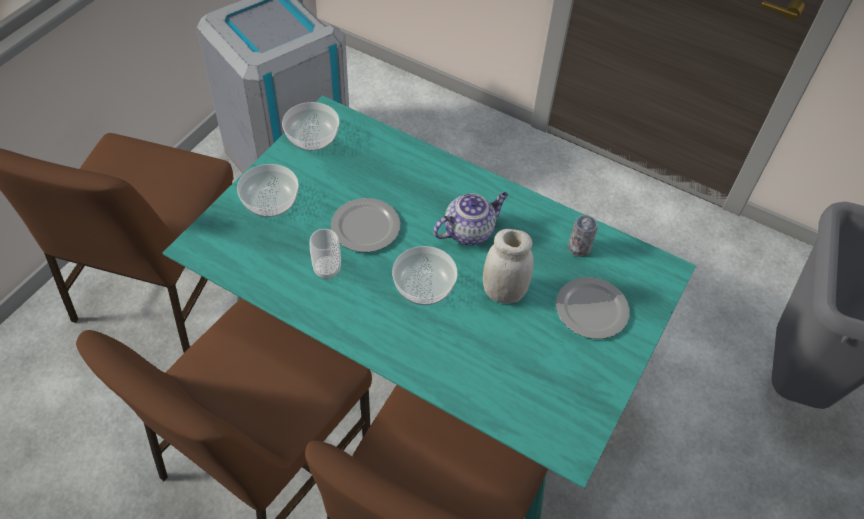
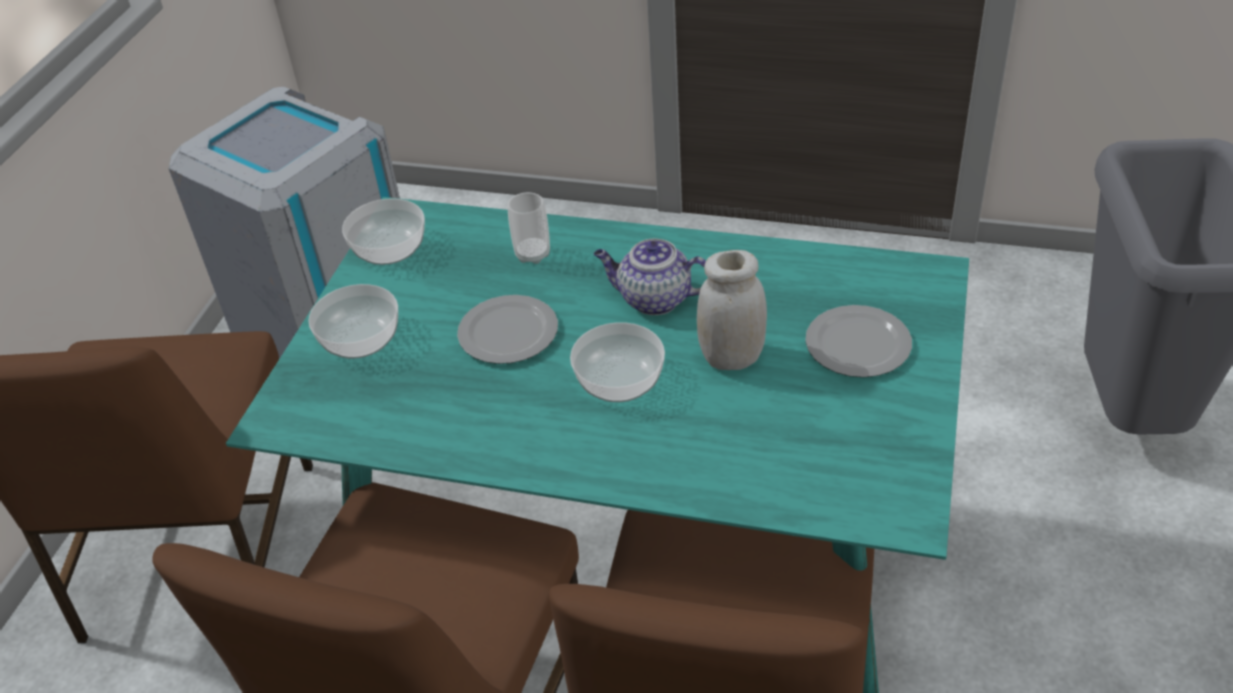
camera: 10 degrees left, 10 degrees down
(327, 269) = (475, 398): cup -> cup (532, 254)
(469, 231) = (653, 299): teapot -> teapot turned 120 degrees counterclockwise
(579, 248) = (808, 280): can -> none

